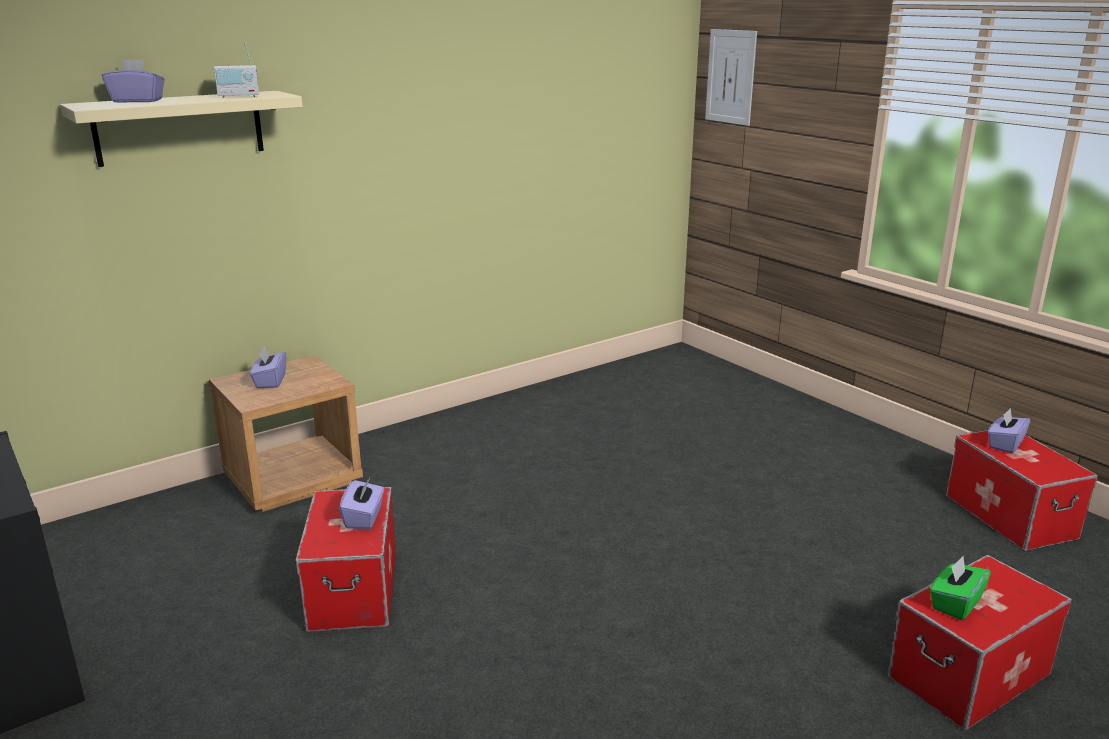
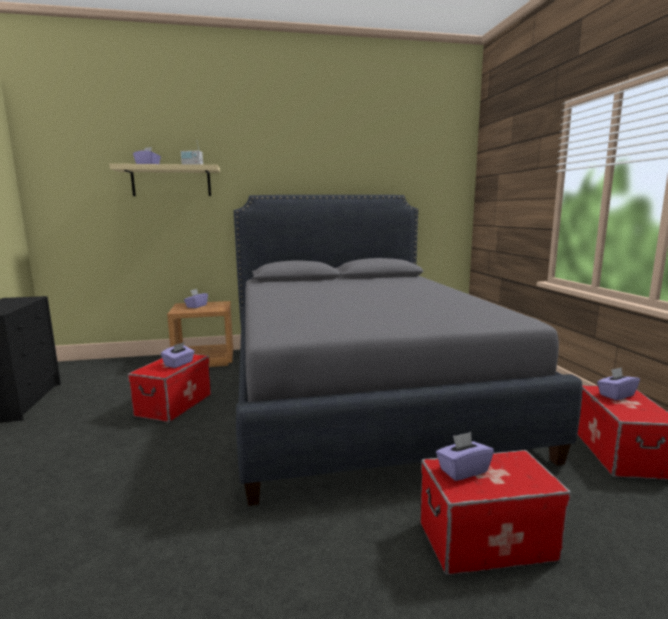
camera: 25 degrees right, 10 degrees down
(628, 490) = (359, 391): none -> grey bed
(730, 77) = (489, 173): picture -> none
(955, 603) = (463, 470): green tissue box -> purple tissue box

